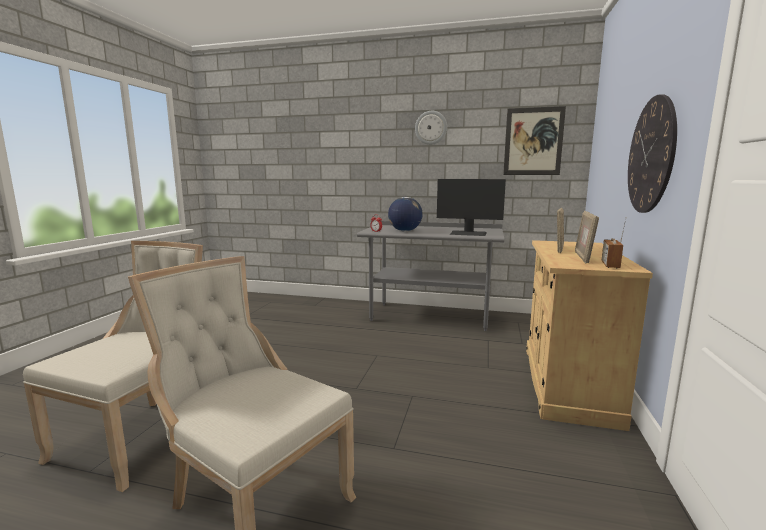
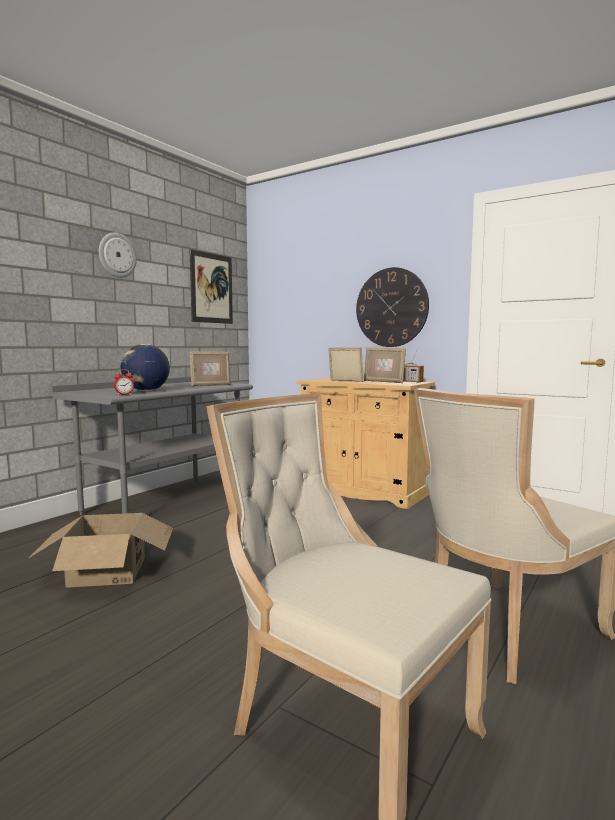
camera: 70 degrees left, 5 degrees down
(310, 333) = (107, 571): none -> cardboard box
(468, 233) = (210, 385): monitor -> picture frame

